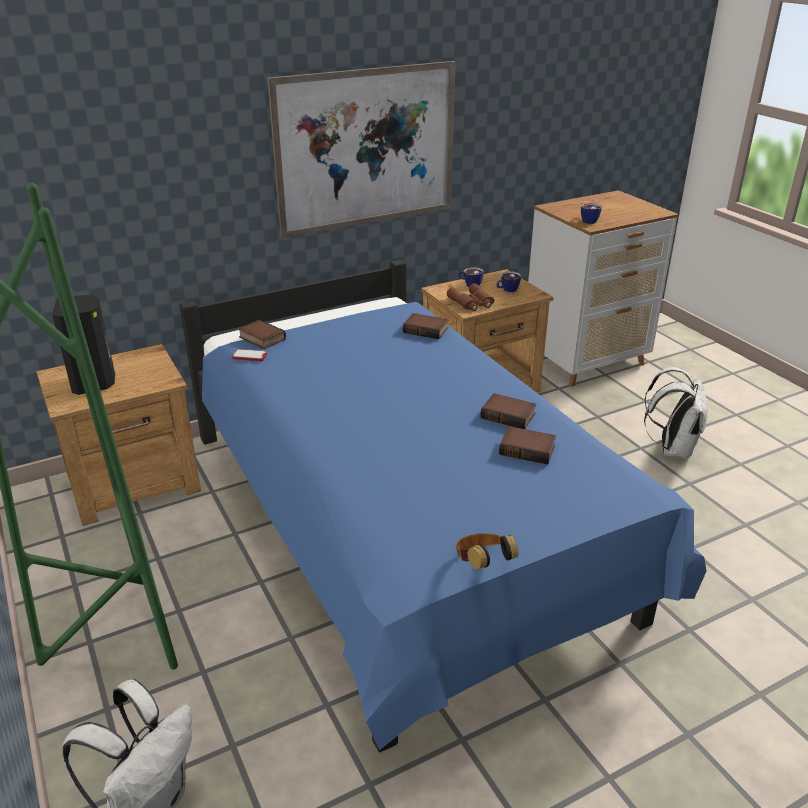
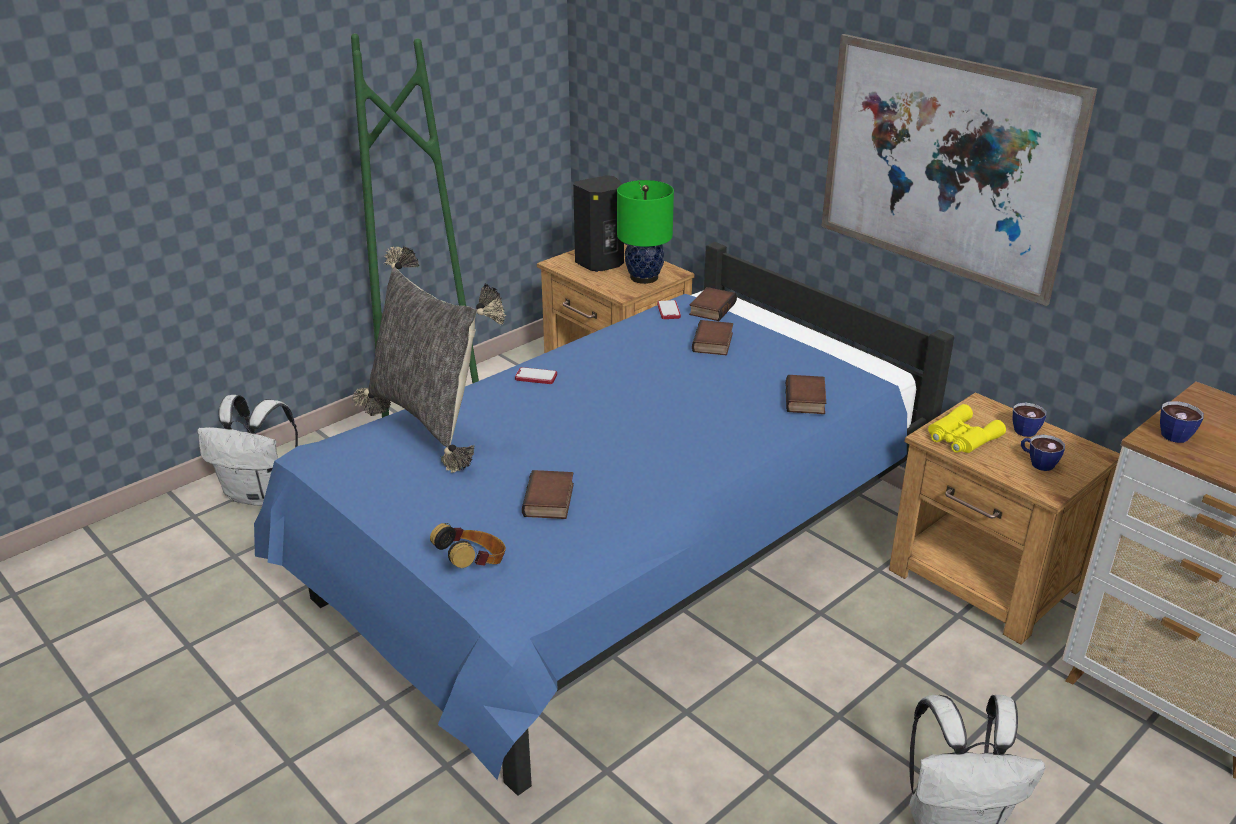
camera: 75 degrees right, 0 degrees up
(146, 366) = (644, 277): none -> green table lamp
(326, 433) = (536, 377): none -> phone
(396, 499) = (435, 432): none -> pillow
(471, 303) = (961, 437): brown binoculars -> yellow binoculars
(482, 565) = (341, 491): headphones -> headphones (473, 565)
(509, 415) = (620, 481): book -> book (714, 343)

